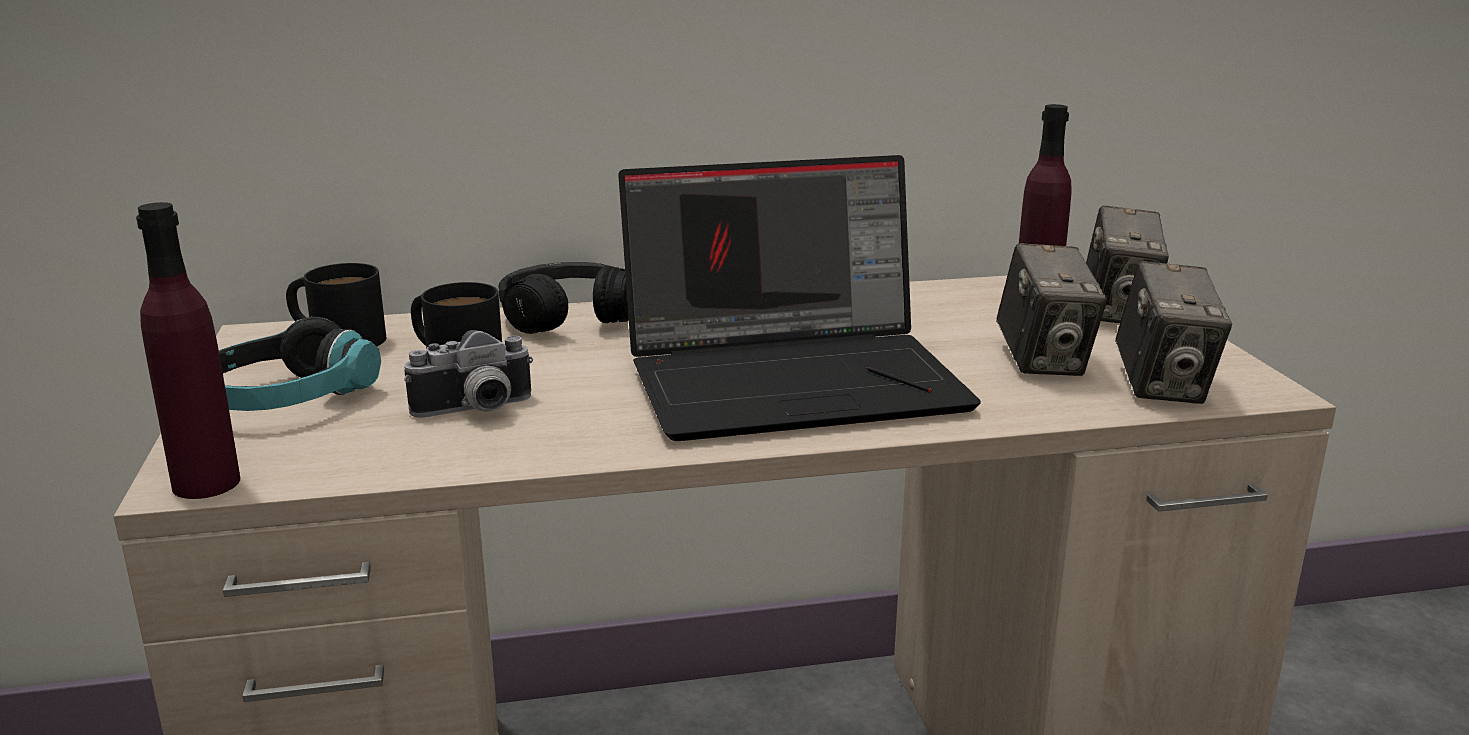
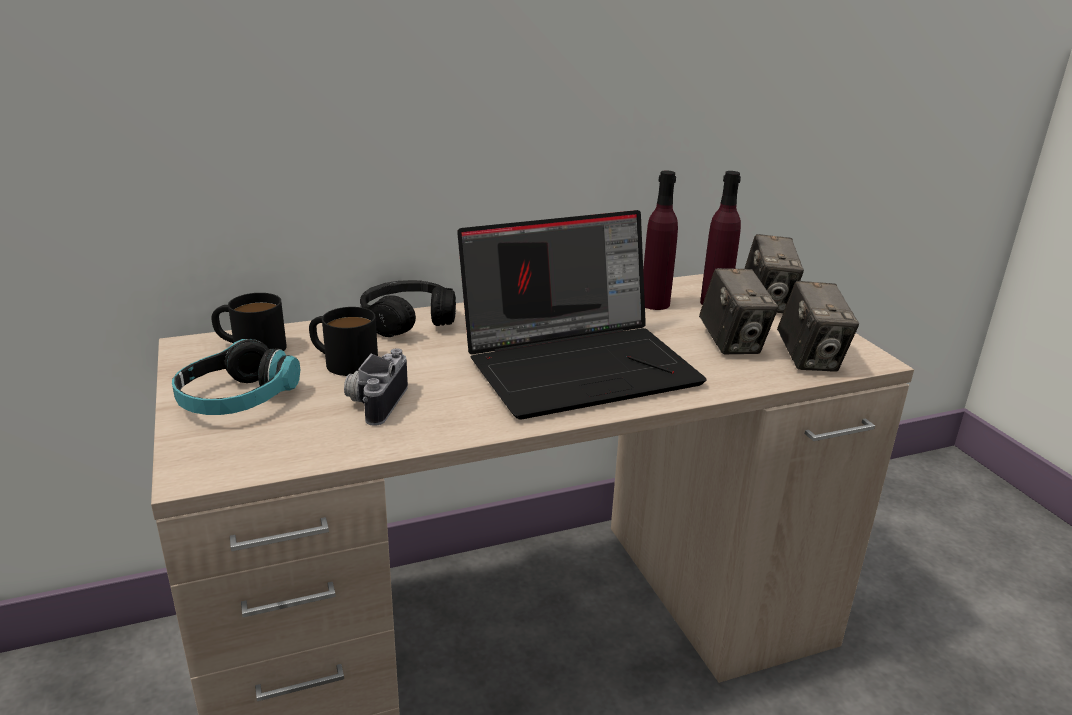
camera: 10 degrees left, 5 degrees up
(206, 483) = (208, 473): purple bottle -> purple bottle (655, 304)
(475, 410) = (374, 402): camera -> camera turned 135 degrees clockwise

